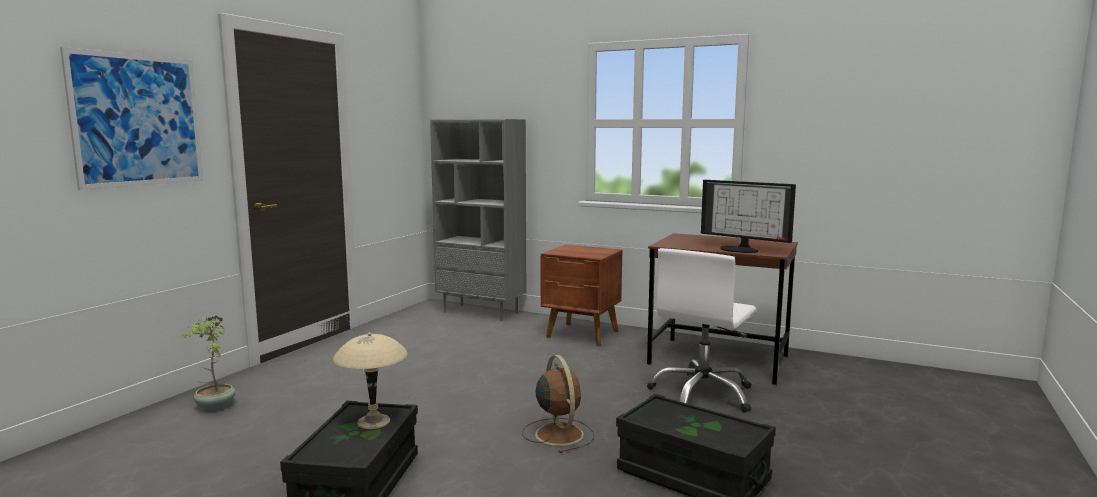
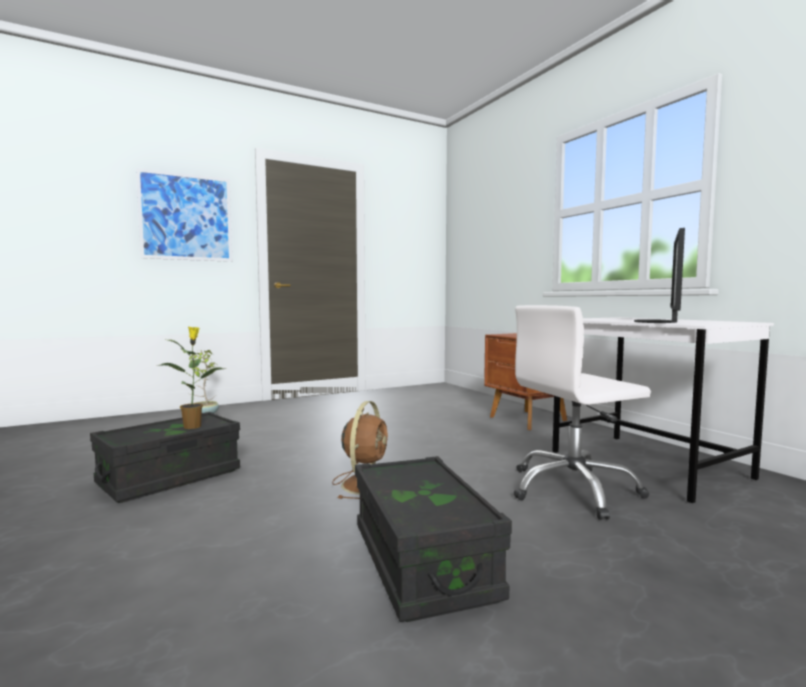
camera: 35 degrees right, 5 degrees down
(373, 422) = (193, 426): beige table lamp -> potted plant
(482, 312) = (467, 394): grey bookcase -> none
(719, 360) = (648, 465): brown desk -> white desk
(741, 249) = (660, 322): monitor -> monitor turned 45 degrees clockwise

